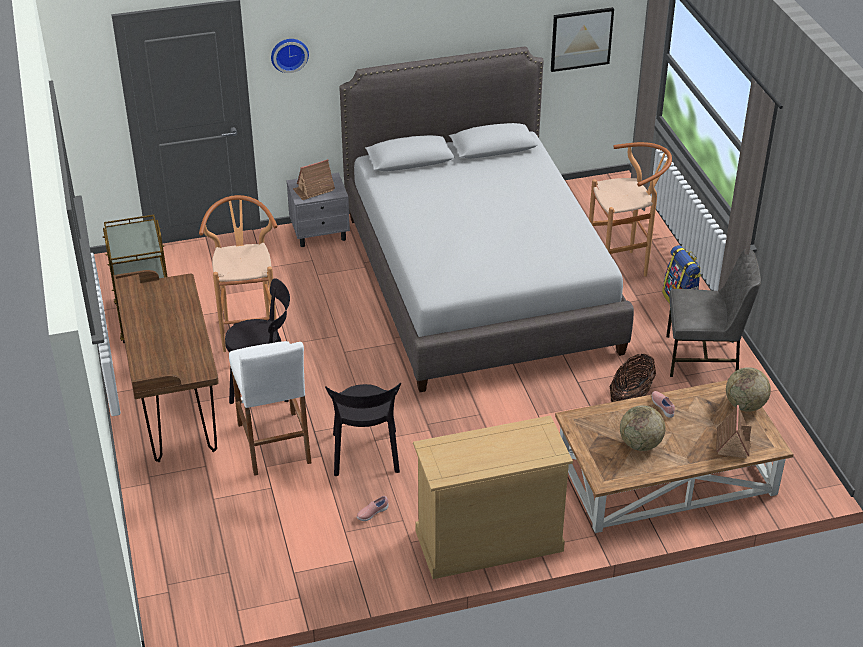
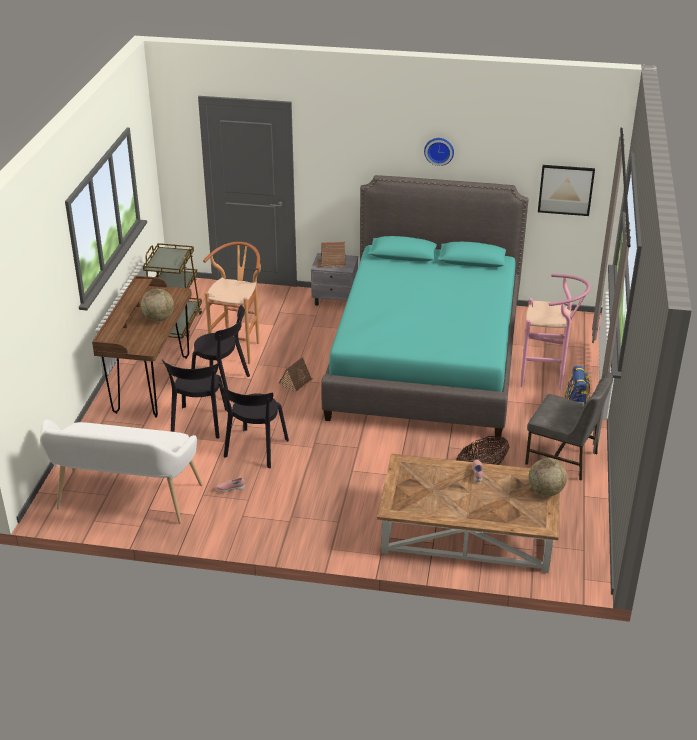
camera: 25 degrees right, 5 degrees down
(258, 572) = (125, 501): none -> white bench
(274, 443) = (199, 424): white stool -> black chair
(289, 54) = (325, 152): wall clock -> wall clock (439, 150)
(479, 282) = (426, 360): grey bed -> turquoise bed
(488, 541) = (298, 533): beige dresser -> none
(623, 266) = (547, 378): brown stool -> pink stool
(640, 444) = (439, 493): globe -> globe (159, 318)
(732, 442) = (513, 514): toy house -> toy house (296, 382)

